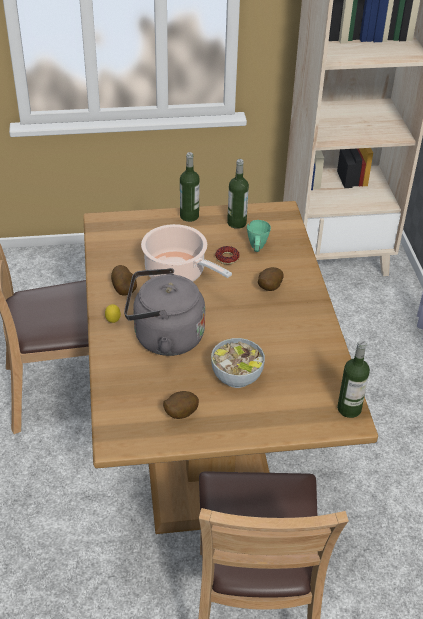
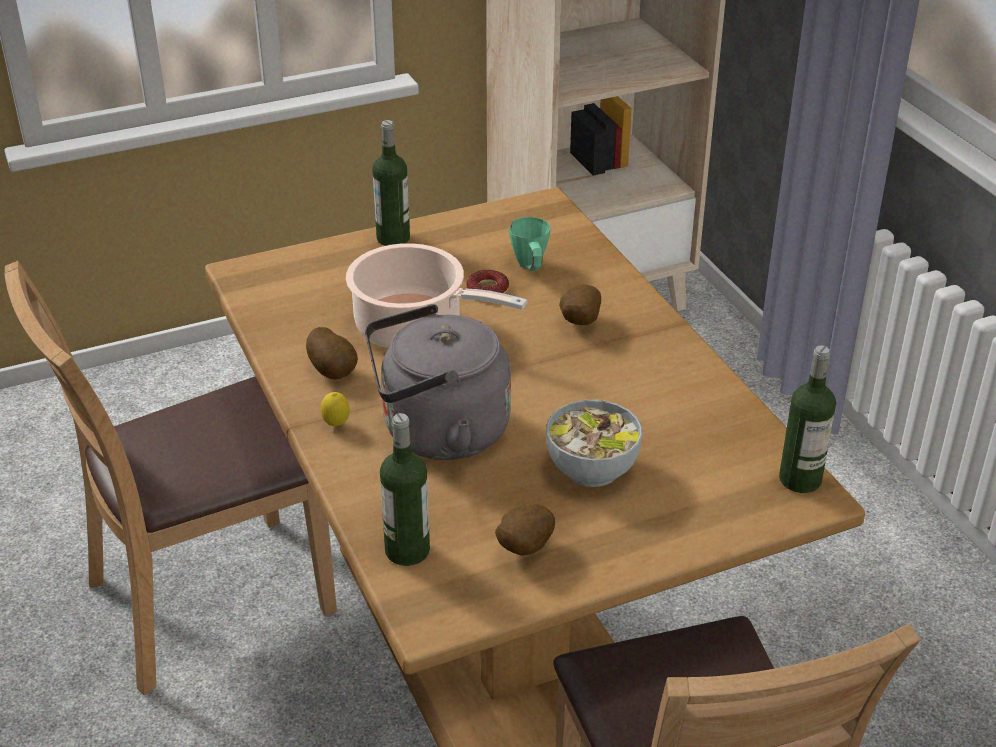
camera: 15 degrees left, 5 degrees down
(236, 223) = (478, 235): bottle -> bottle (407, 551)

